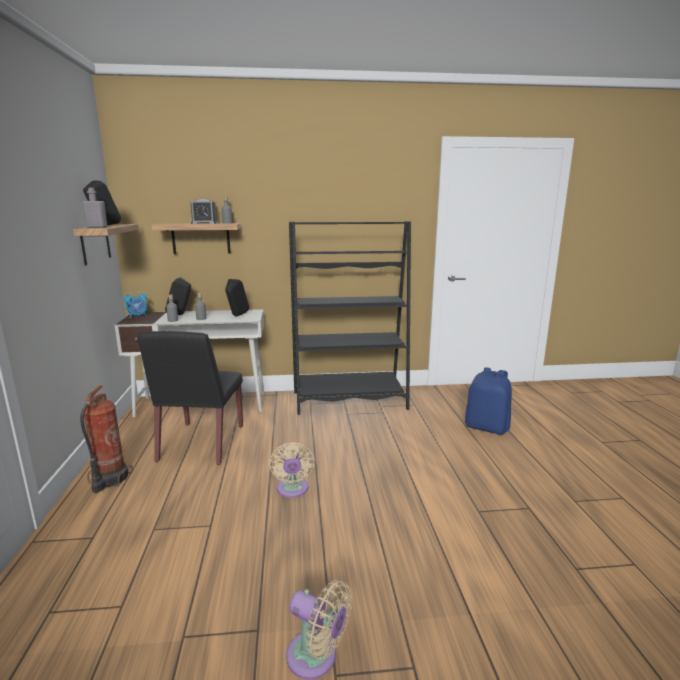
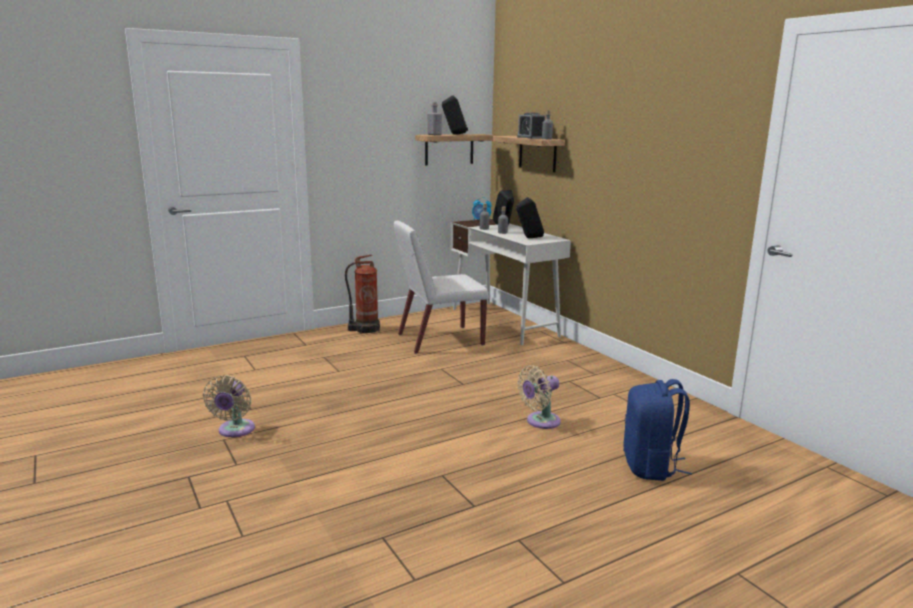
camera: 65 degrees right, 0 degrees up
(201, 443) = (439, 340): black chair -> white chair
(292, 490) = (403, 386): beige fan -> beige fan (540, 422)
(349, 400) = (603, 376): black bookcase -> none

